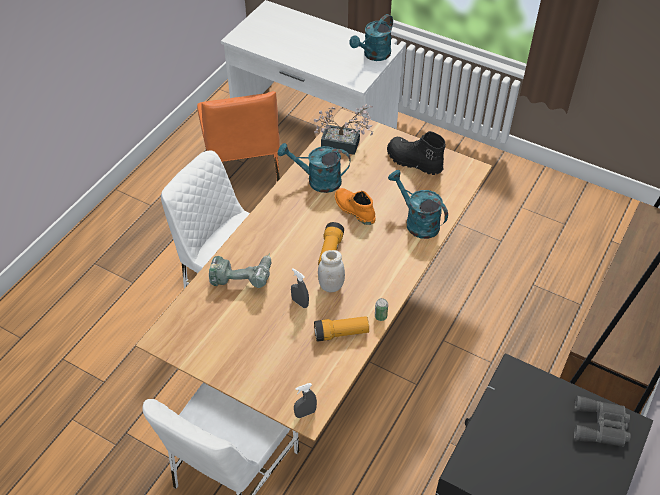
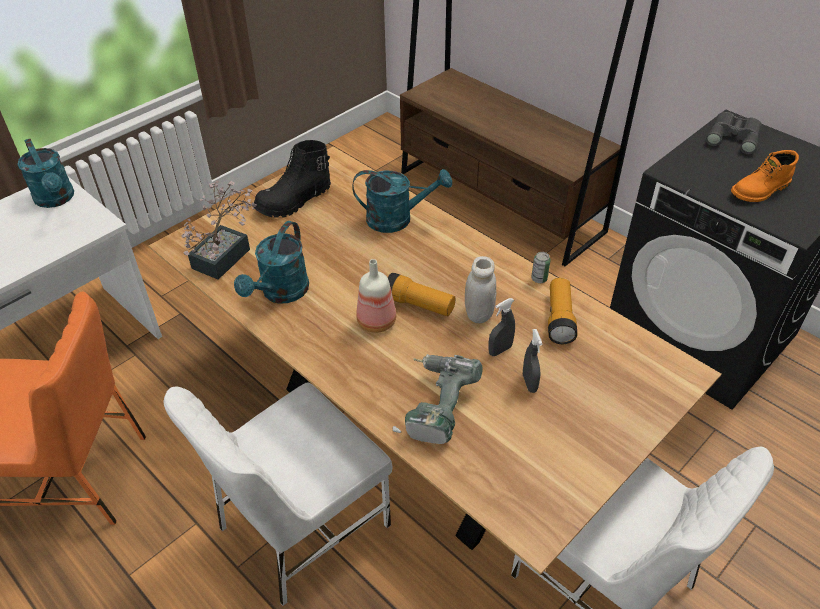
camera: 75 degrees left, 5 degrees down
(305, 413) = (681, 375): grey spray bottle -> grey spray bottle (529, 383)
(308, 233) = (376, 321): none -> bottle
(353, 210) = (352, 269): orange boot -> orange boot (760, 191)
(417, 222) = (397, 219): turquoise watering can -> turquoise watering can turned 150 degrees counterclockwise

